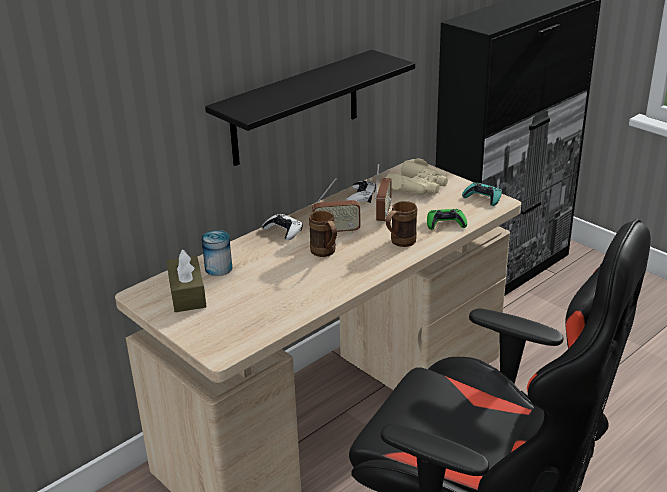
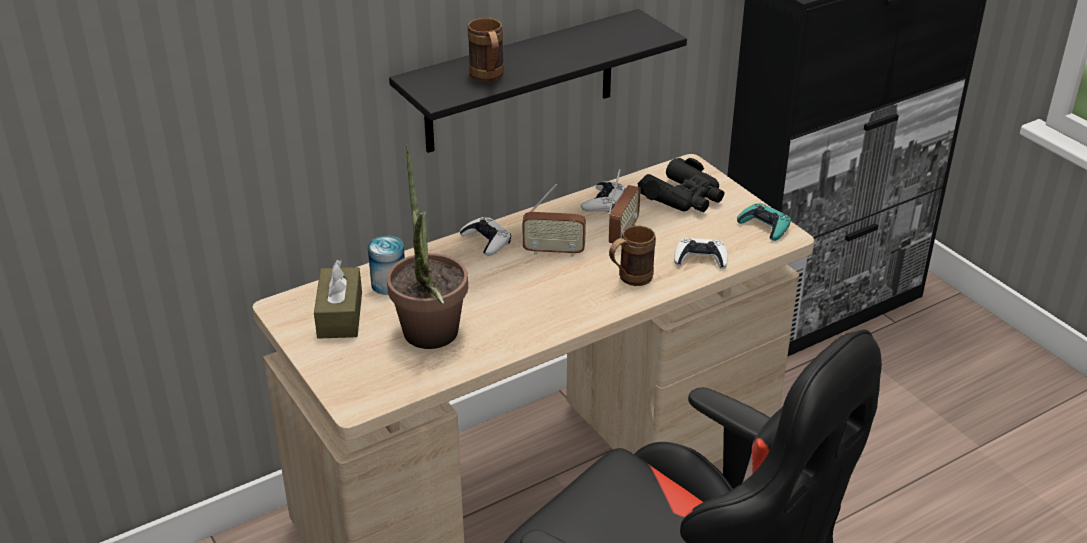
camera: 10 degrees right, 5 degrees up
(264, 302) = (431, 340): none -> potted plant
(325, 253) = (529, 281): brown mug -> brown mug (488, 78)
(418, 186) = (684, 197): beige binoculars -> black binoculars
(445, 223) = (700, 259): green game controller -> white game controller

